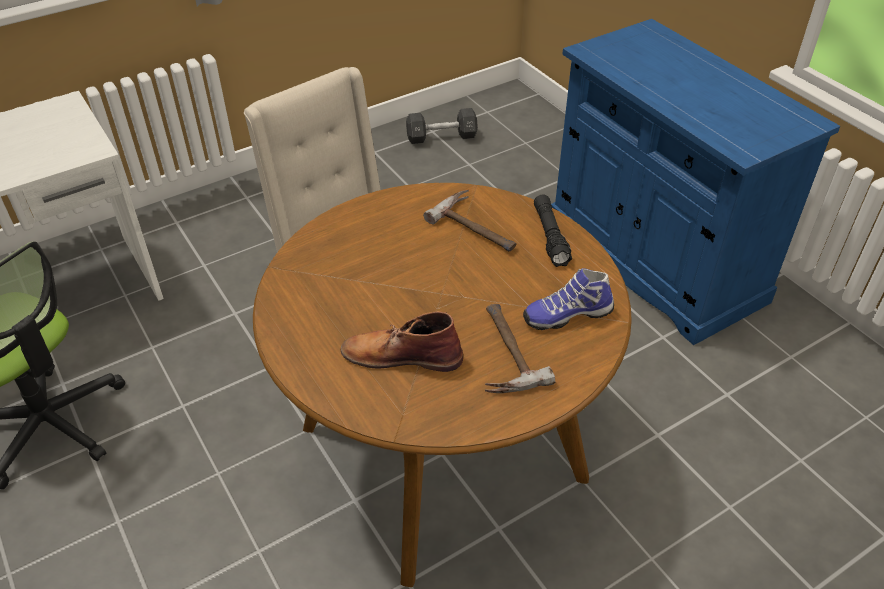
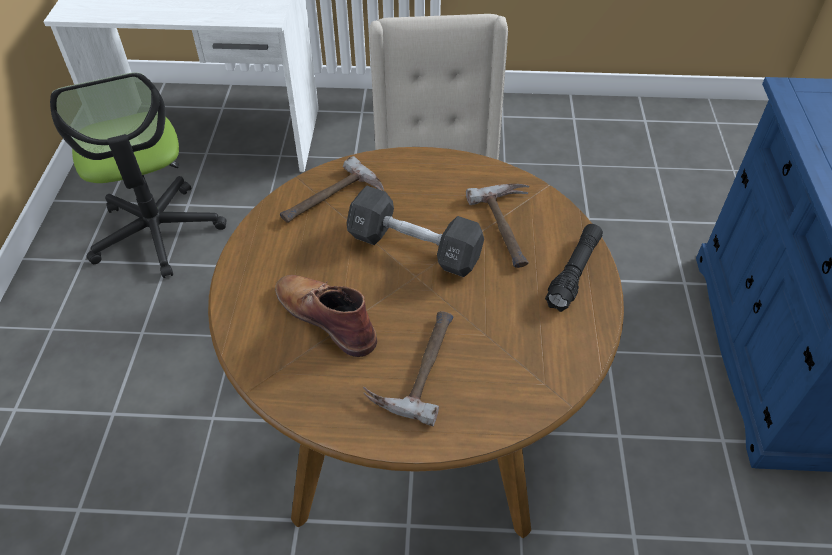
camera: 35 degrees right, 5 degrees up
(322, 271) = (334, 202): none -> hammer
(441, 137) = (650, 129): black dumbbell -> black dumbbell (414, 248)
(567, 314) = (515, 362): shoe -> none

